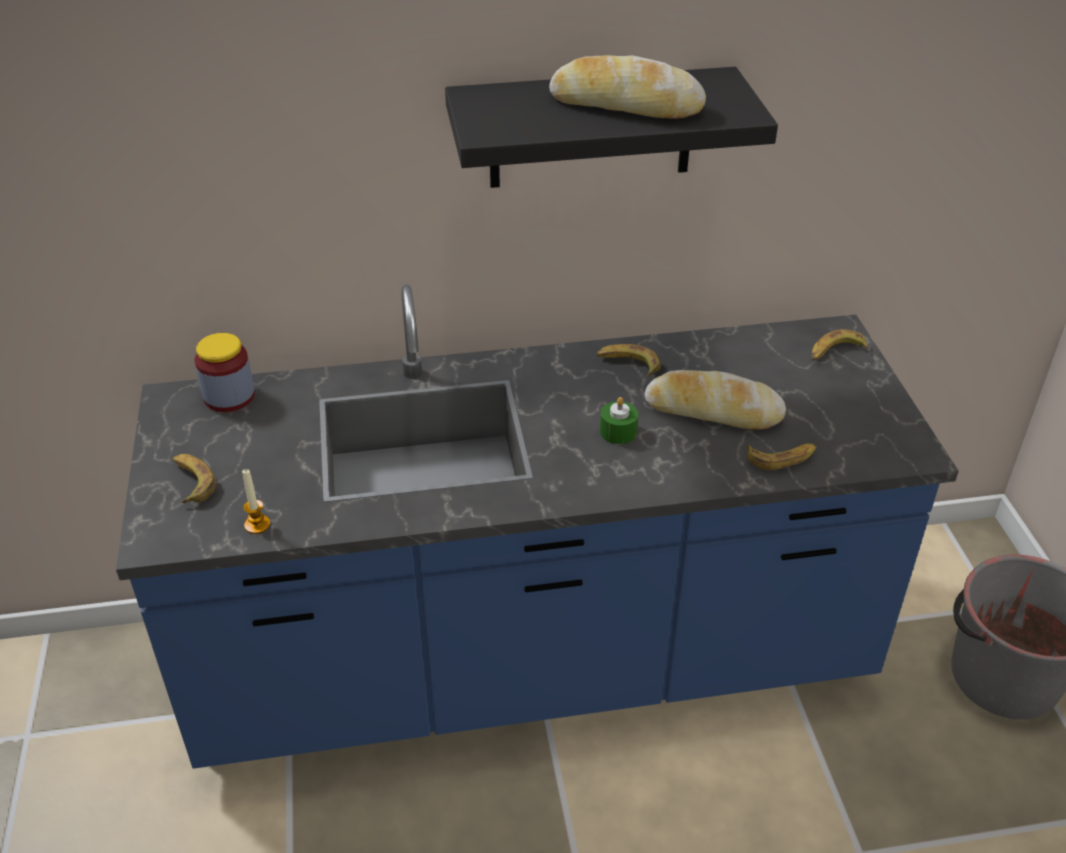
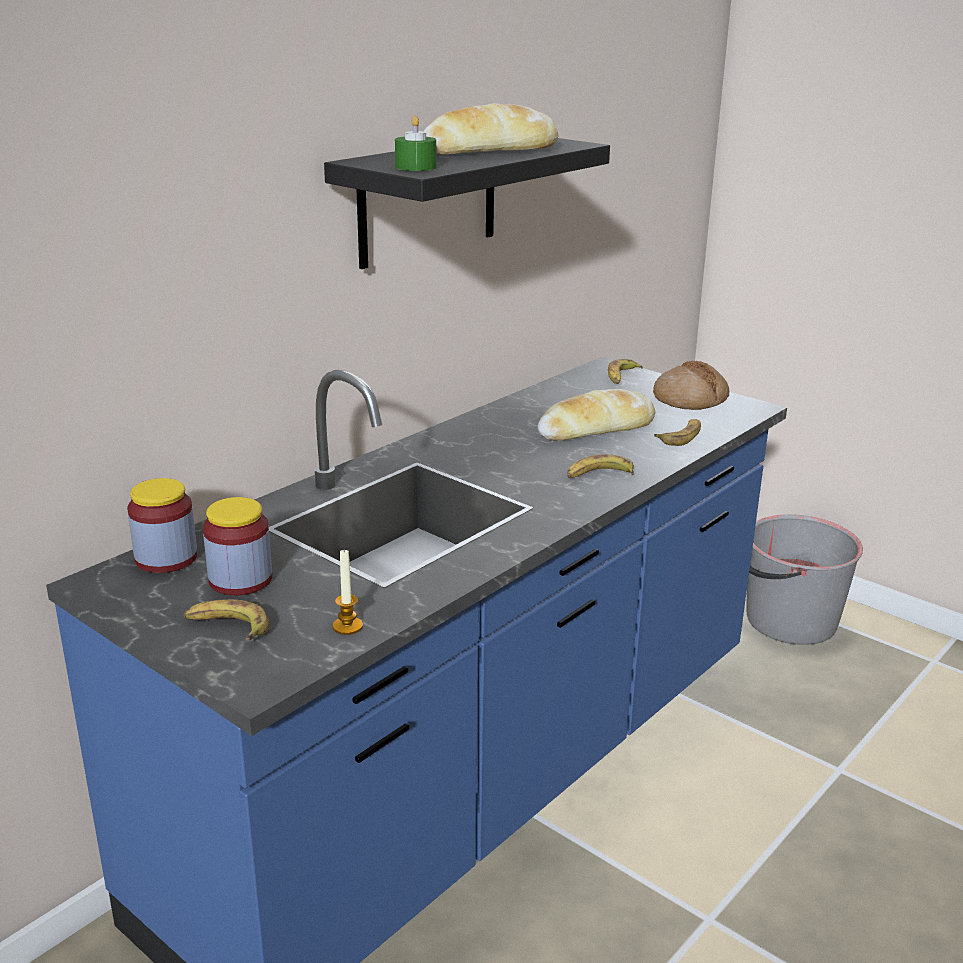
camera: 40 degrees left, 15 degrees down
(247, 442) = (240, 579): none -> jar
(618, 432) = (551, 461): green candle -> green candle (415, 167)
(628, 364) = (494, 425): banana -> banana (599, 475)
(864, 413) = (690, 399): none -> bread

